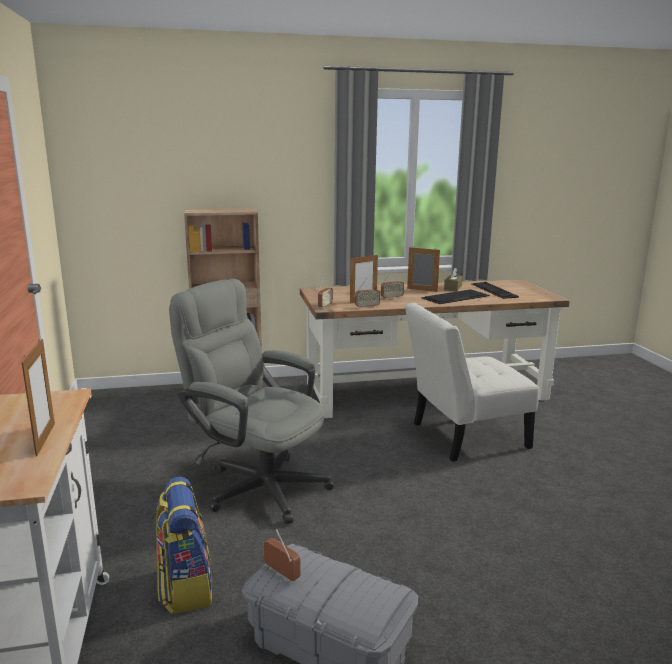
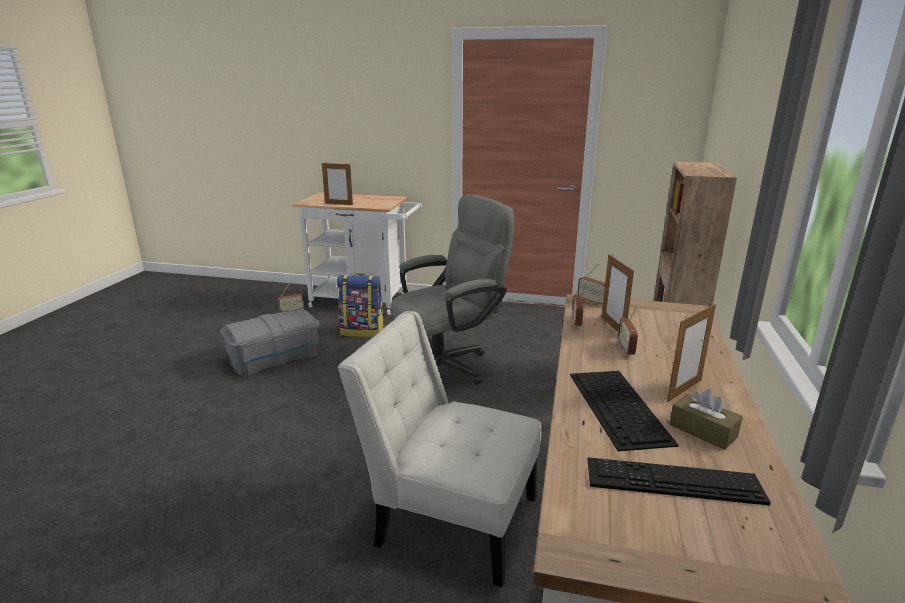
camera: 115 degrees right, 5 degrees up
(463, 437) = (449, 517): white chair -> white chair turned 75 degrees counterclockwise

